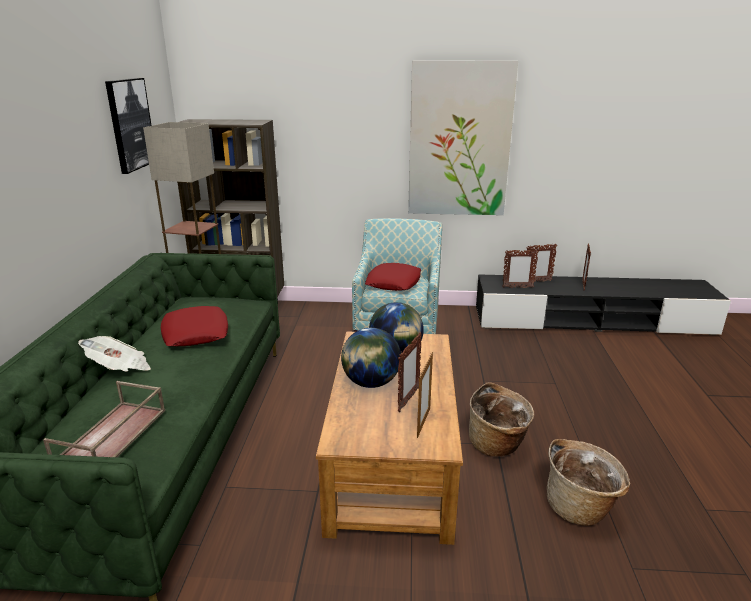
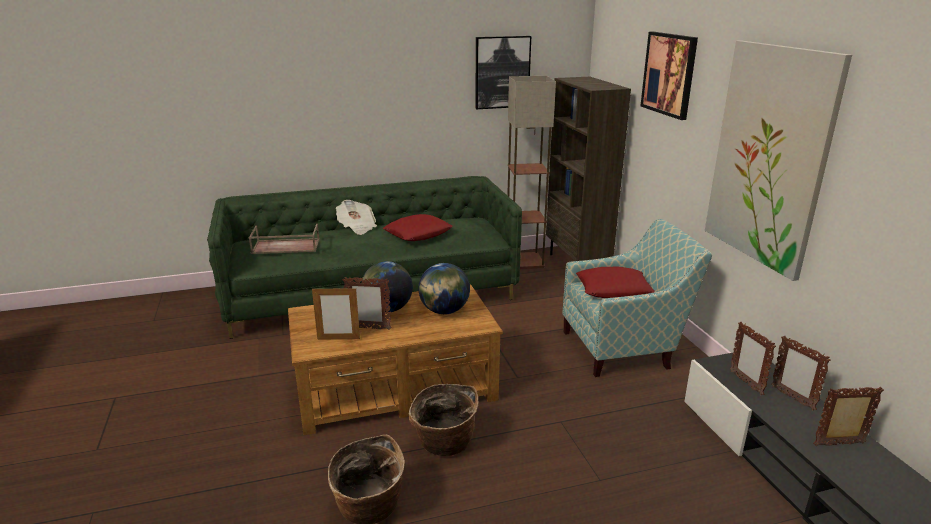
camera: 70 degrees right, 0 degrees up
(324, 98) = (669, 74): none -> picture

